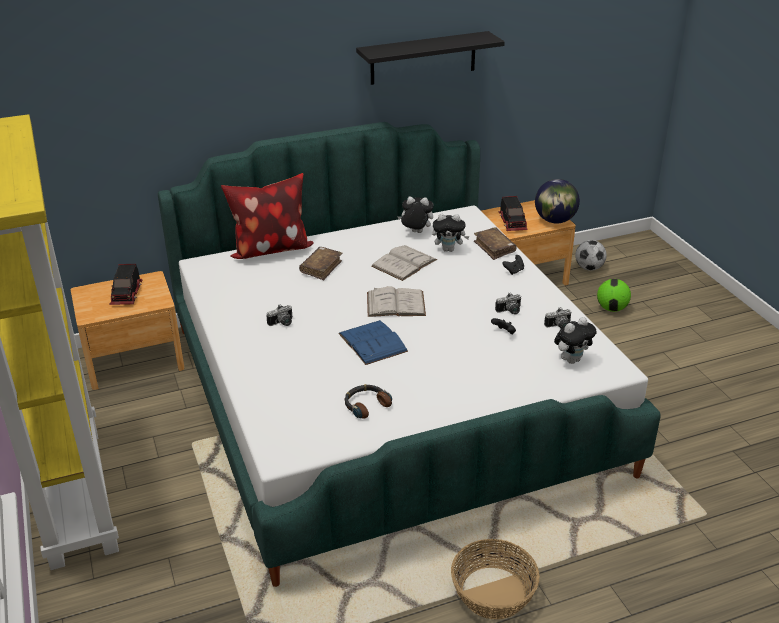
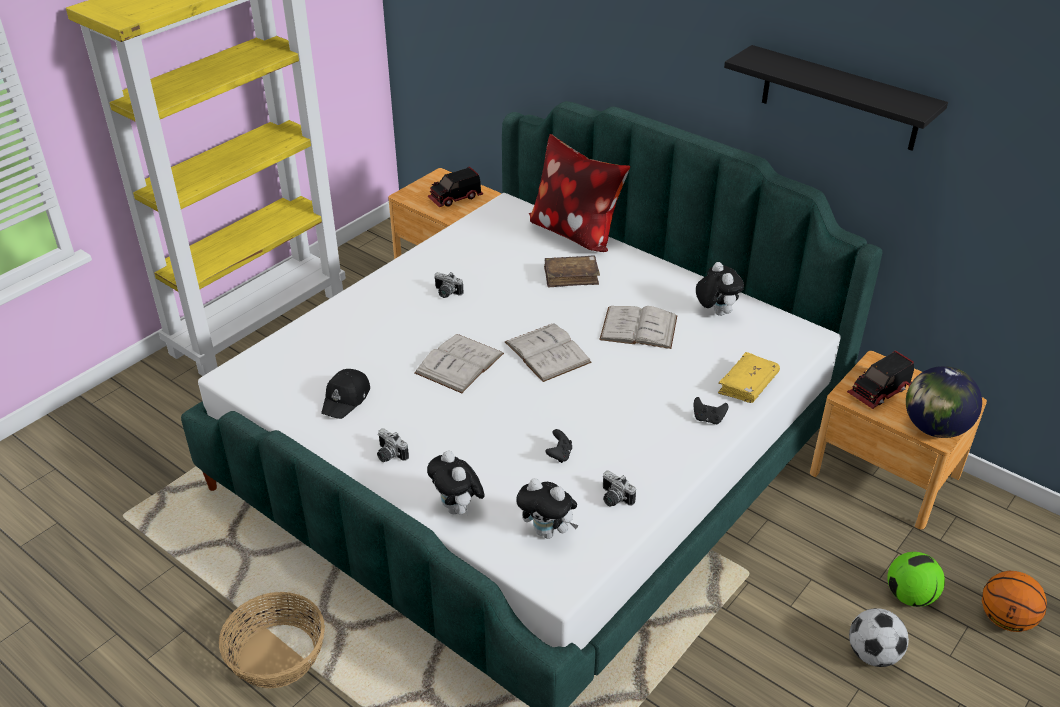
camera: 60 degrees right, 5 degrees up
(366, 405) = (346, 399): headphones -> black cap
(372, 342) = (459, 363): blue book -> white book
(449, 249) = (704, 350): plush toy -> plush toy (458, 509)
(494, 248) = (747, 385): brown book -> yellow book
(510, 311) = (610, 445): camera -> camera (389, 455)
(589, 268) = (988, 538): football -> football (872, 654)
(644, 289) = (1005, 619): none -> basketball

